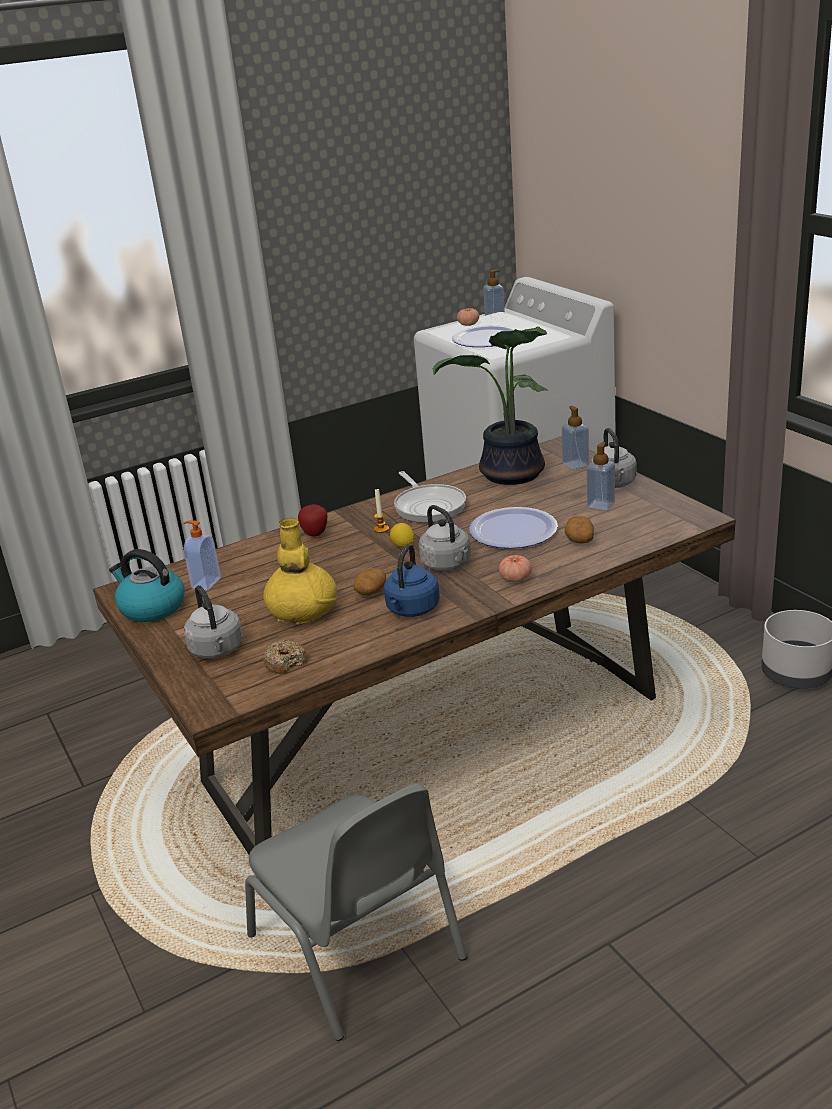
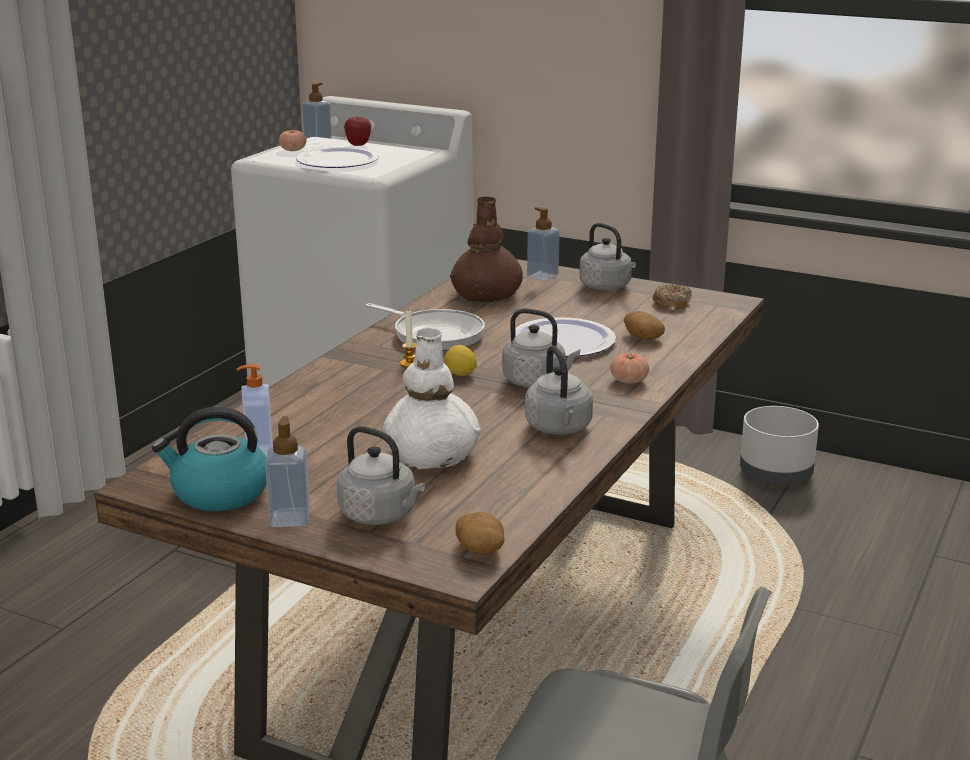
camera: 35 degrees left, 5 degrees down
(285, 662) = (486, 507): donut -> donut (672, 303)
(302, 611) = (431, 455): yellow vase -> white vase
(315, 534) = (333, 382): apple -> apple (358, 145)
(371, 591) = (486, 421): potato -> potato (481, 549)
(412, 610) = (559, 428): blue kettle -> grey kettle
(510, 475) = (487, 295): potted plant -> brown vase
(601, 505) = (621, 306): soap dispenser -> soap dispenser (290, 518)

